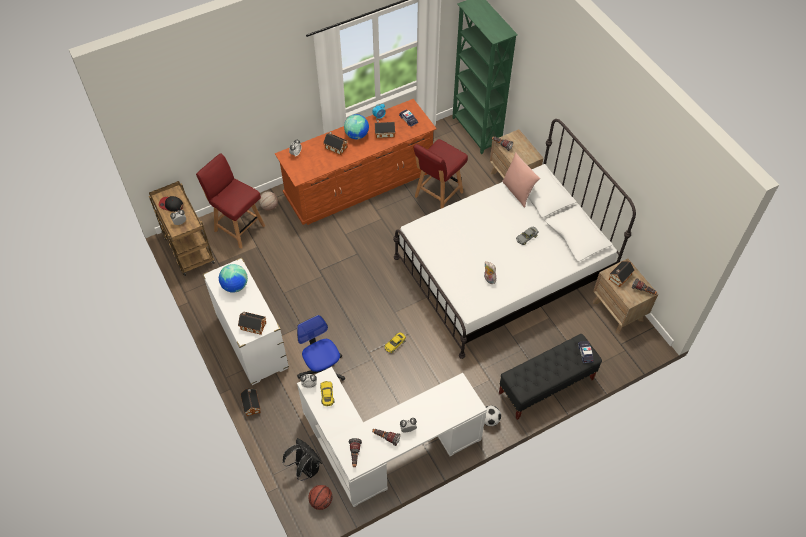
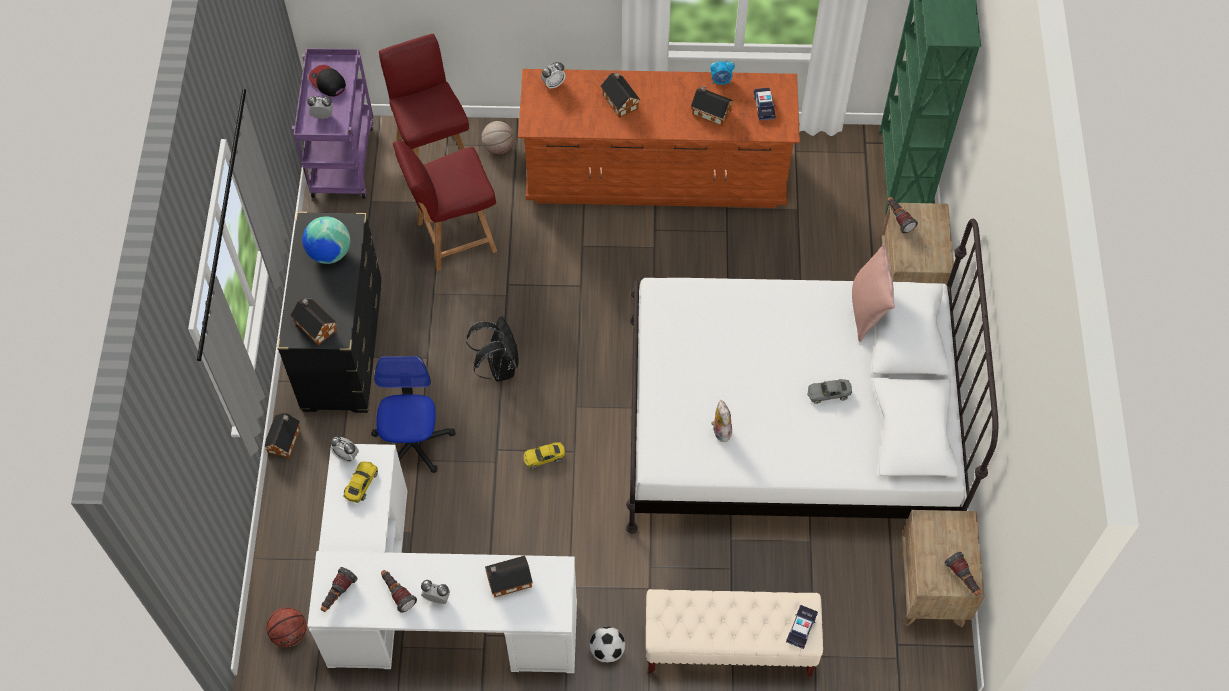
camera: 30 degrees right, 5 degrees up
(188, 249) = (342, 158): brown cart -> purple cart
(252, 342) = (343, 347): white dresser -> black dresser
(305, 468) = (299, 573): black backpack -> black backpack (498, 366)
(357, 135) = (666, 96): globe -> none
(438, 195) = (768, 251): red chair -> red chair (454, 237)
(546, 386) = (729, 646): black bench -> beige bench
(619, 277) = (938, 535): toy house -> toy house (507, 580)

